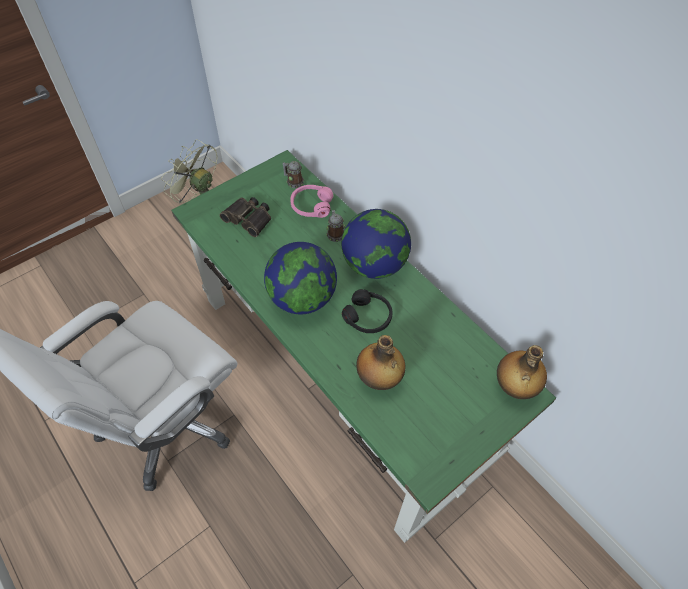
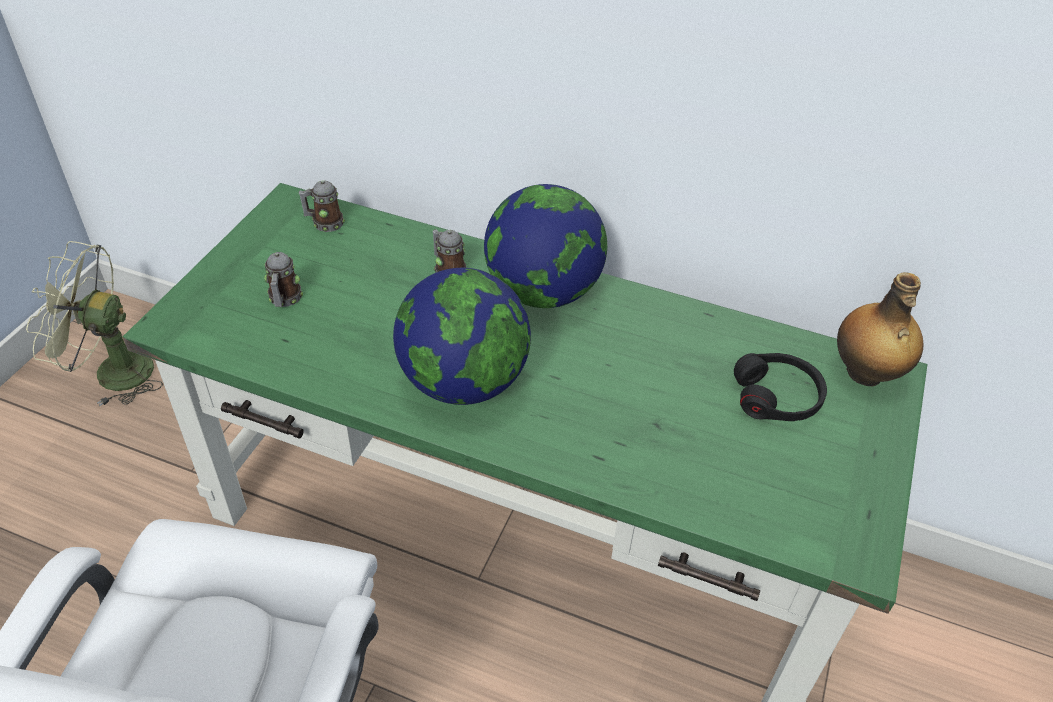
camera: 30 degrees left, 10 degrees down
(249, 218) = (284, 299): binoculars -> mug
(311, 205) = (380, 246): pink headphones -> none
(368, 316) = (589, 366): black headphones -> black headphones (777, 396)
(379, 379) = (674, 447): bottle -> none

